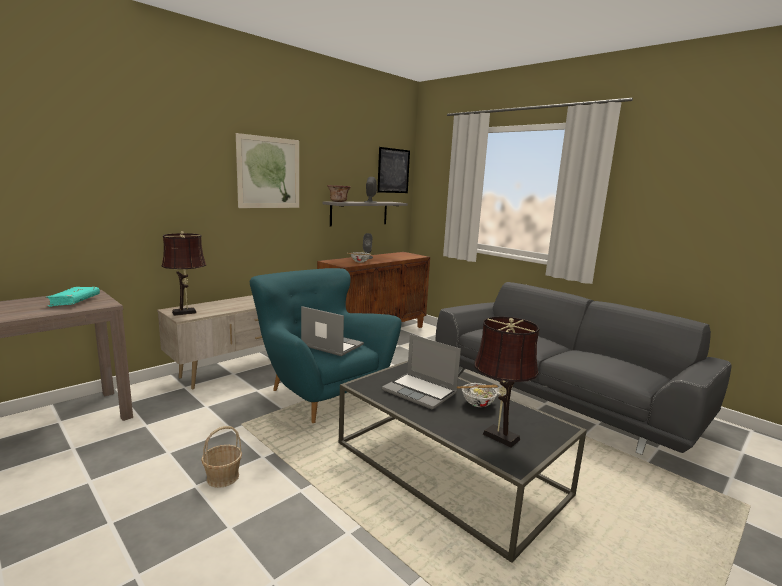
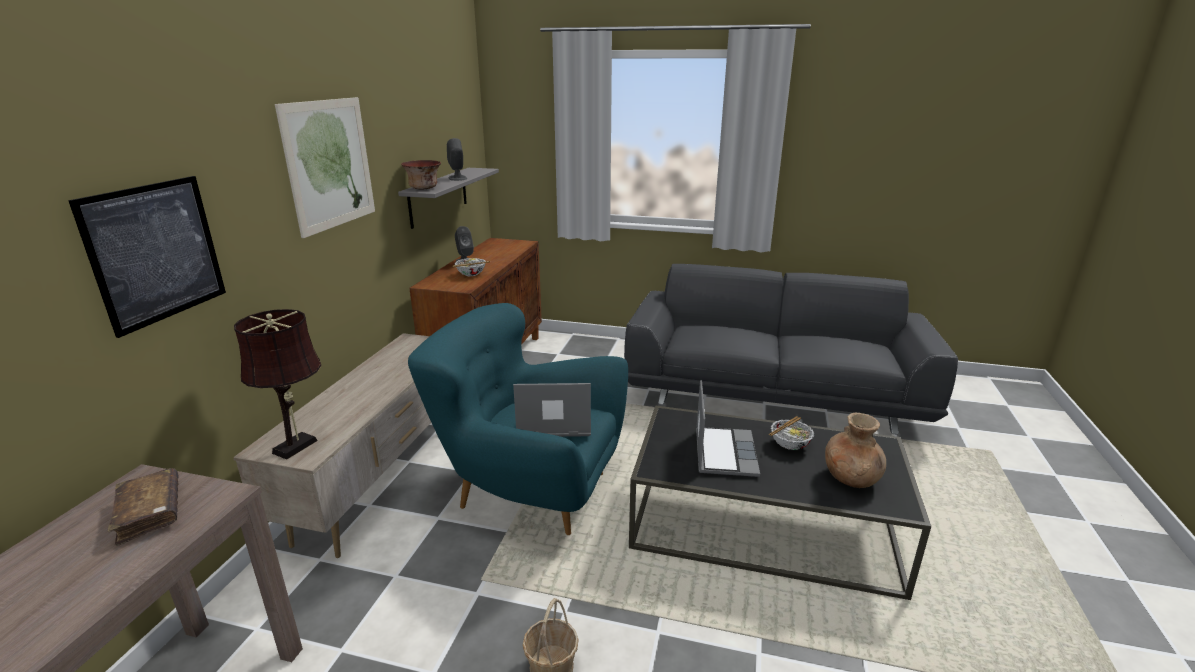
camera: 30 degrees left, 10 degrees up
(74, 302) = (150, 513): turquoise book -> brown book
(393, 171) = (464, 119): picture -> picture (156, 252)
(421, 392) = (723, 452): laptop -> laptop turned 90 degrees counterclockwise
(498, 435) = (851, 478): brown table lamp -> brown vase

